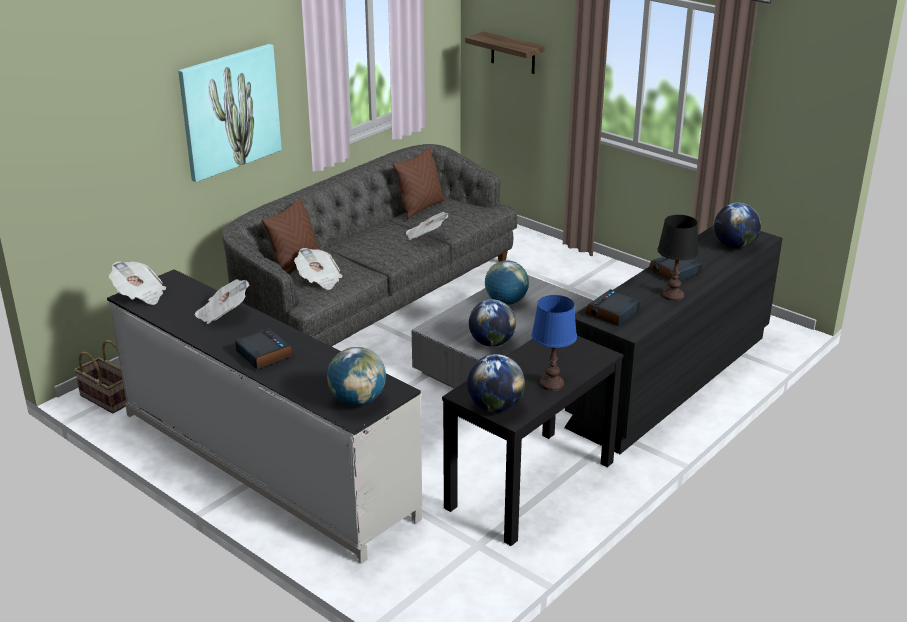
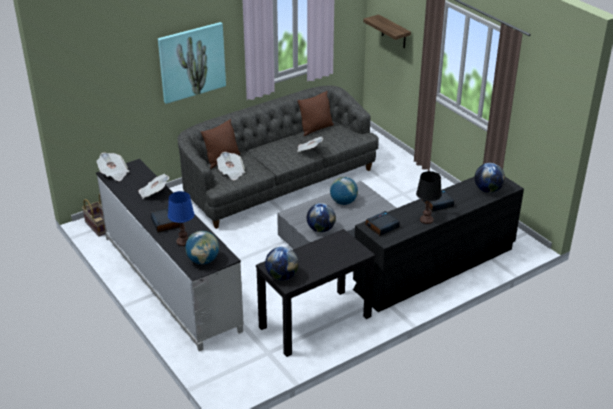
camera: 15 degrees right, 5 degrees up
(552, 383) = (322, 267): blue table lamp -> blue table lamp (183, 241)

